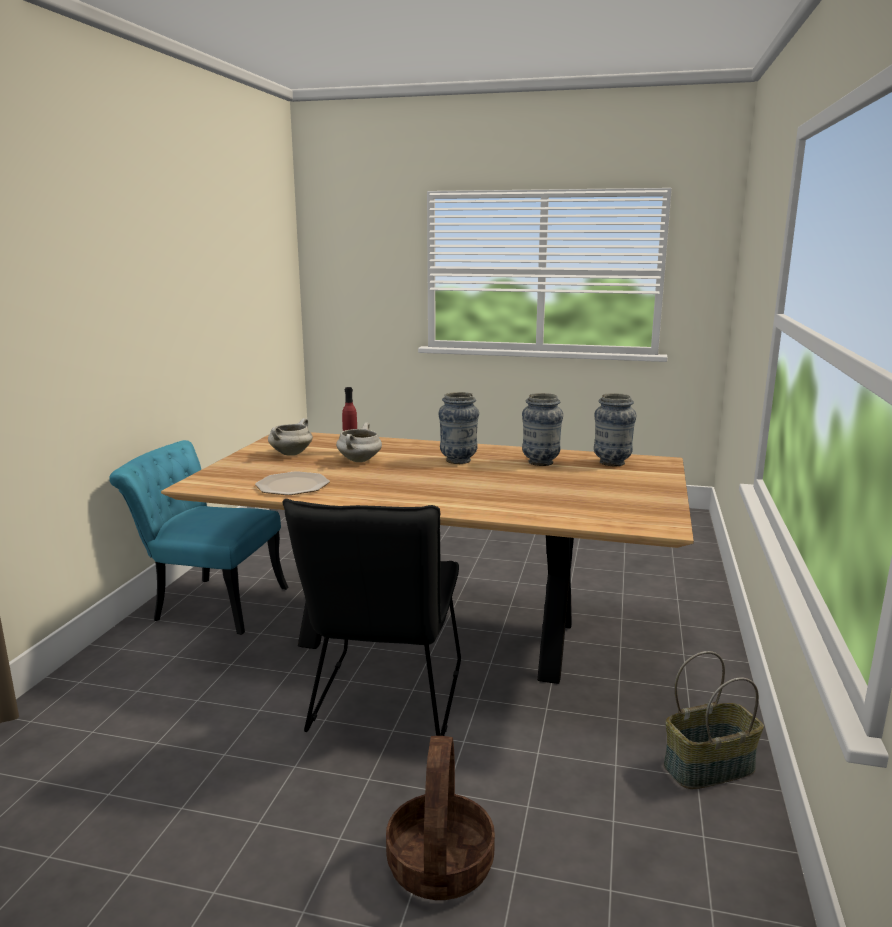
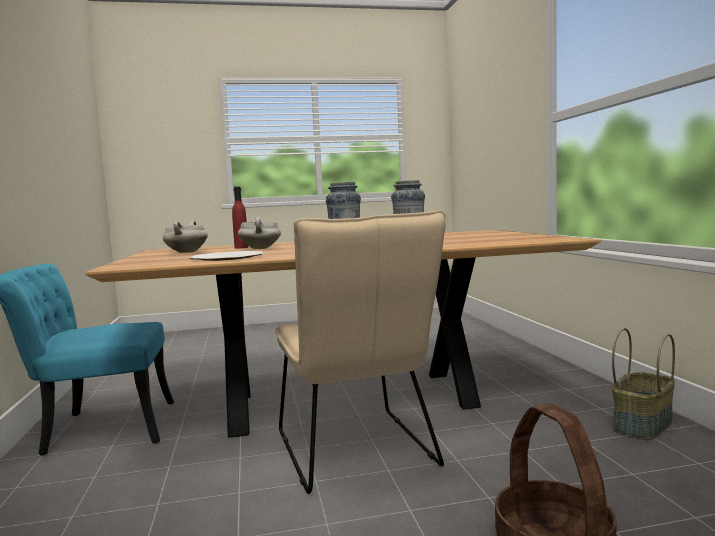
camera: 25 degrees left, 10 degrees down
(384, 703) = (358, 454): black chair -> beige chair
(612, 463) = (458, 233): vase -> none

